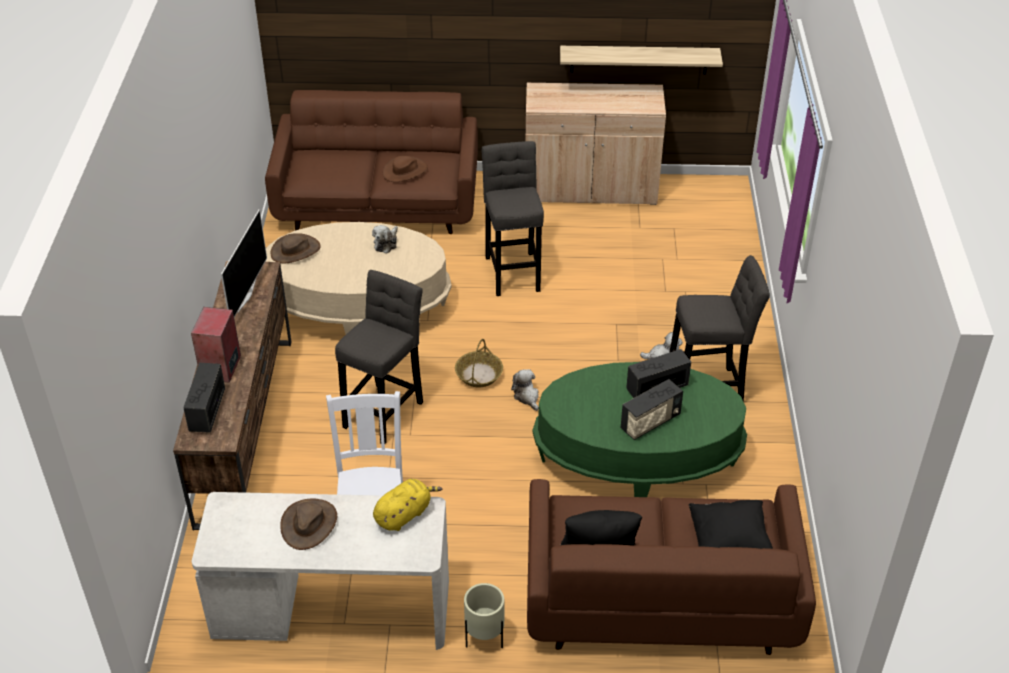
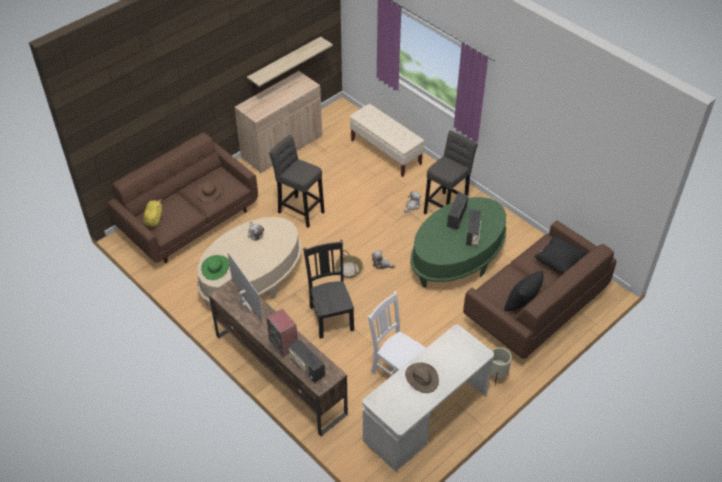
camera: 45 degrees left, 5 degrees up
(295, 250) = (216, 267): brown hat -> green hat
(385, 411) = (331, 316): grey stool -> black chair
(404, 514) = (451, 343): yellow plush toy -> yellow plush toy (154, 218)
(716, 272) = (386, 152): none -> beige bench

